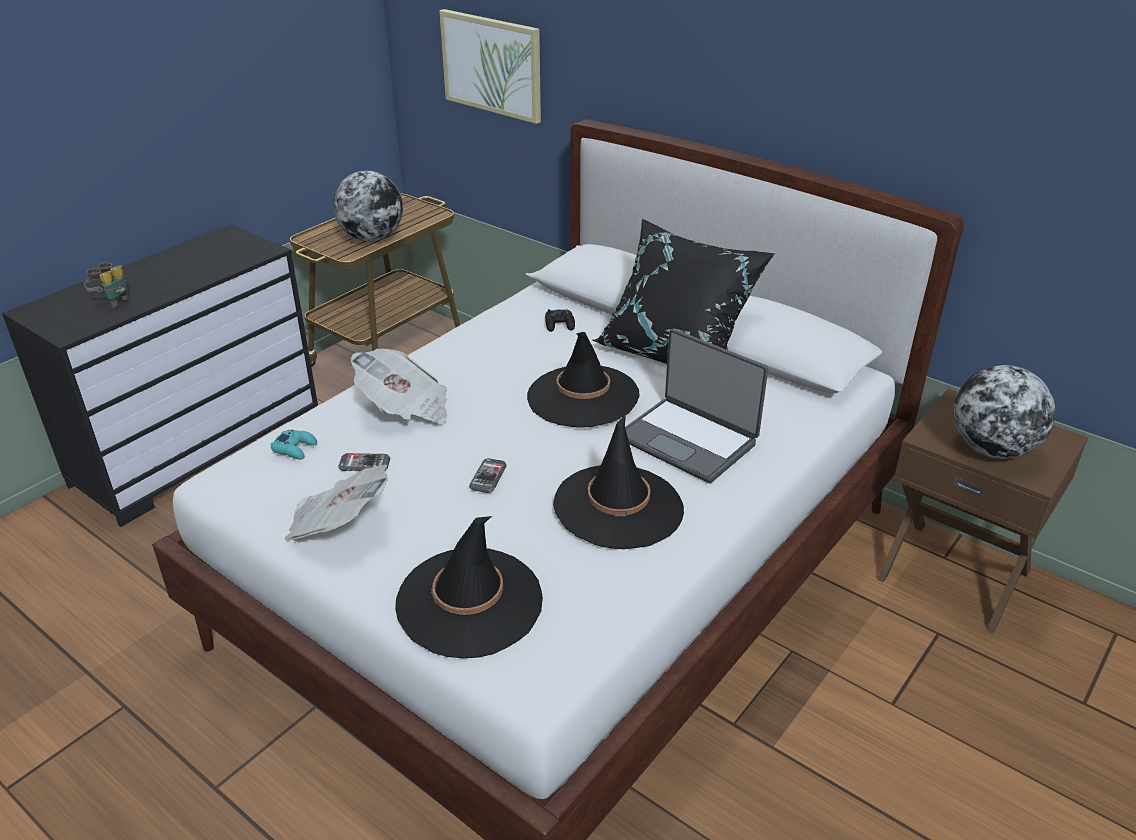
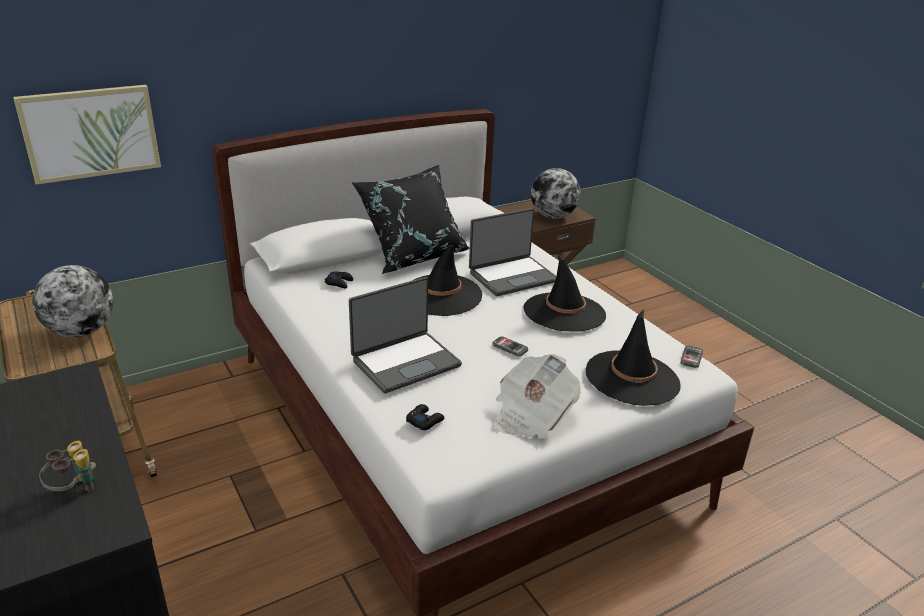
camera: 70 degrees left, 5 degrees down
(295, 448) = (424, 421): turquoise game controller -> black game controller
(364, 464) = (468, 391): phone -> phone (691, 357)
(405, 408) = (405, 362): newspaper -> laptop

